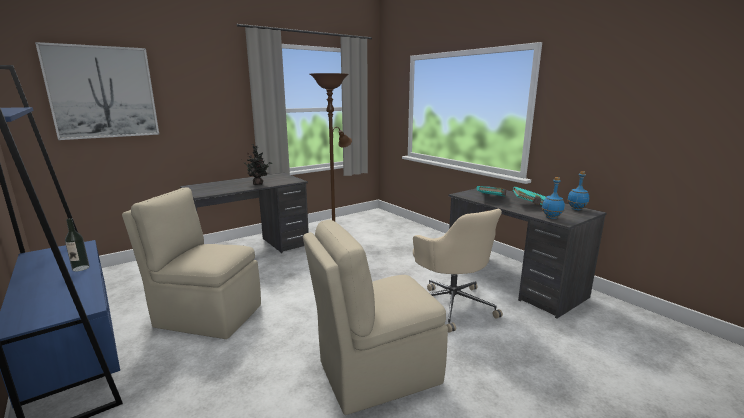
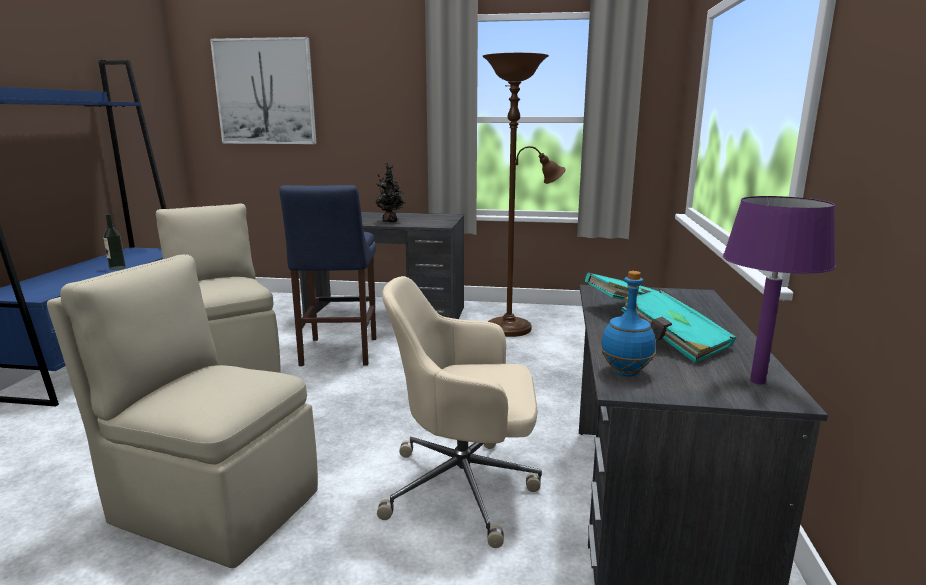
camera: 45 degrees right, 0 degrees up
(270, 280) = (338, 353): none -> blue stool
(452, 305) = (464, 487): beige office chair -> beige office chair turned 75 degrees clockwise
(576, 209) = (757, 381): blue bottle -> purple table lamp

